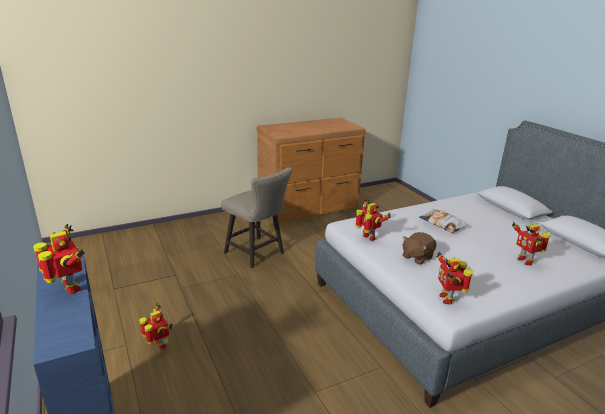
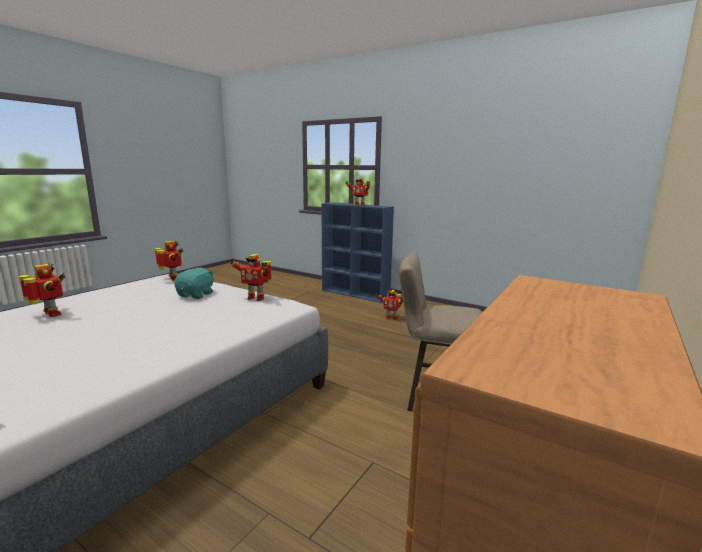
camera: 150 degrees right, 10 degrees down
(417, 257) = (196, 295): brown plush toy -> turquoise plush toy
(442, 224) = (146, 332): pillow -> none

